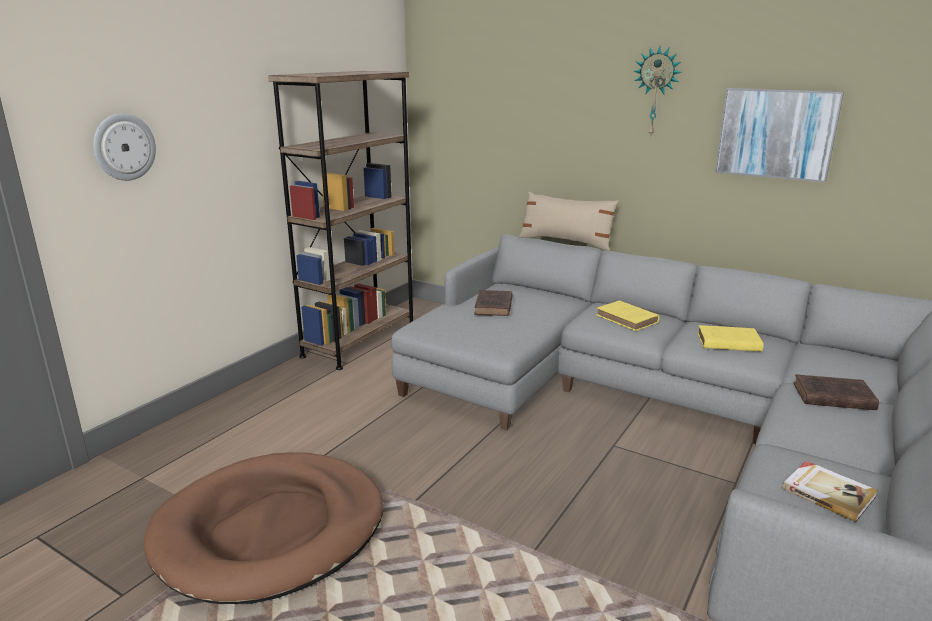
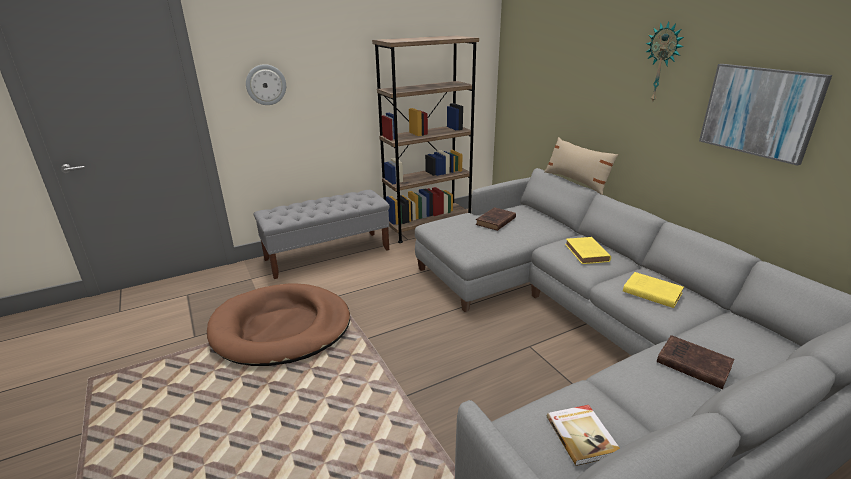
camera: 30 degrees right, 5 degrees up
(244, 410) = (328, 254): none -> grey bench

